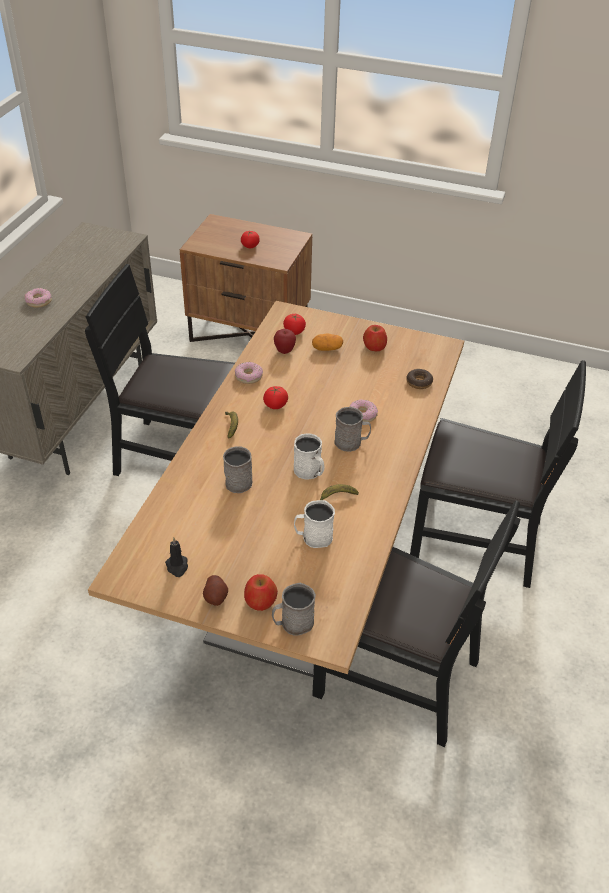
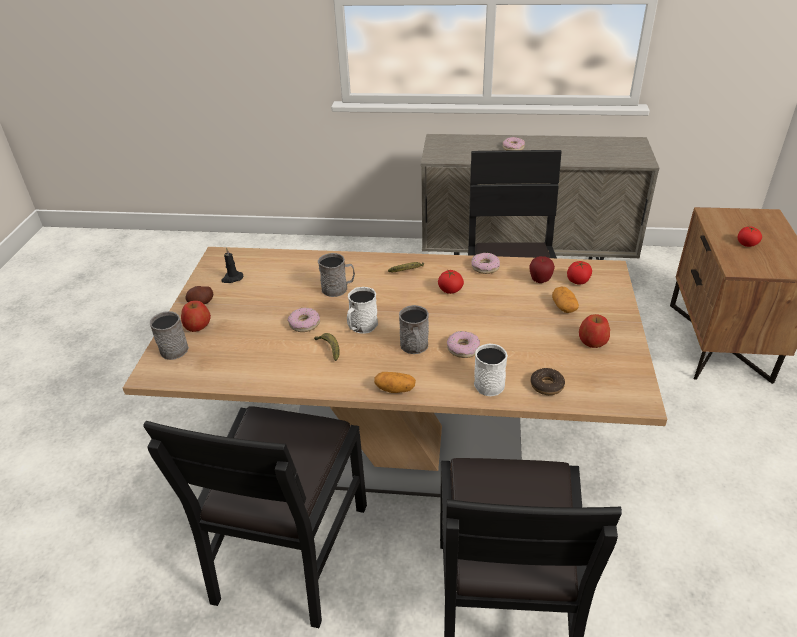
camera: 80 degrees right, 5 degrees down
(290, 512) = (304, 324): none -> donut
(313, 537) = (274, 343): white mug -> white mug (487, 382)
(402, 464) = (395, 389): none -> potato

